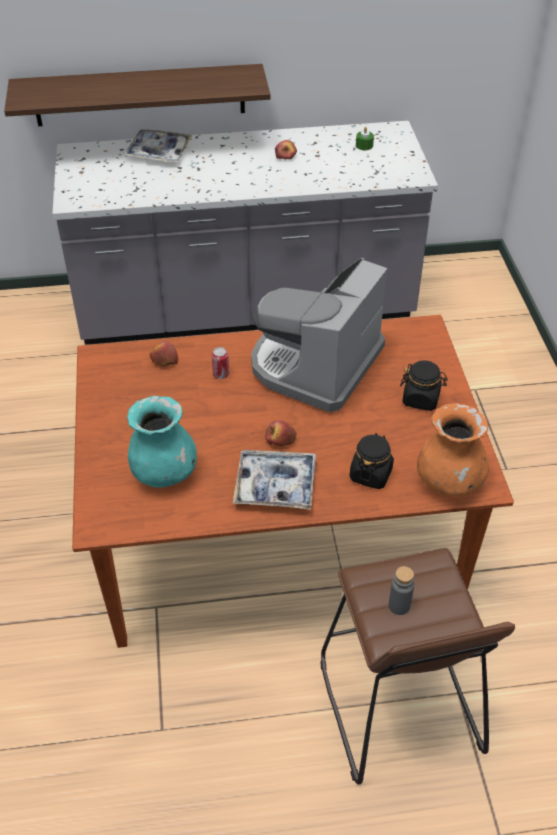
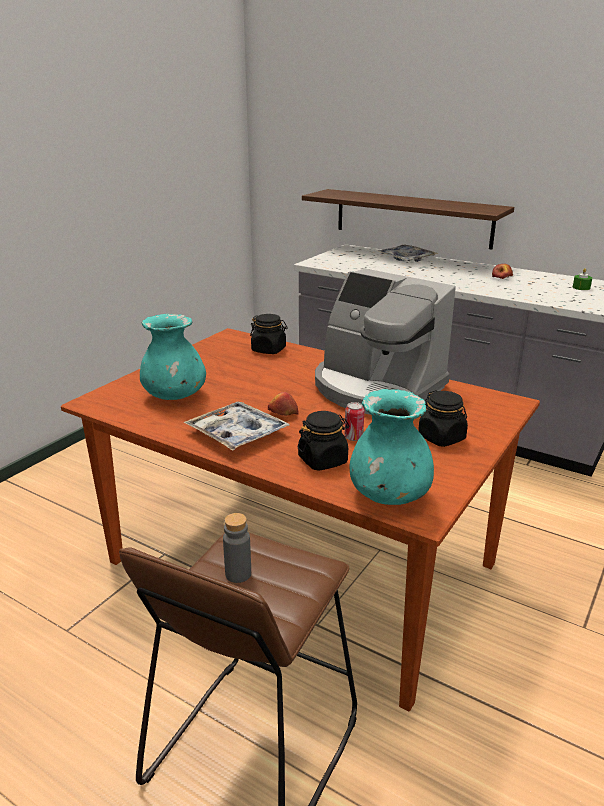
camera: 40 degrees right, 20 degrees down
(164, 360) = (269, 350): apple -> black jar
(221, 374) = (295, 368): can -> can (353, 437)
(315, 365) = (376, 388): coffee machine -> coffee machine turned 120 degrees counterclockwise
(449, 481) = (389, 496): orange vase -> turquoise vase

